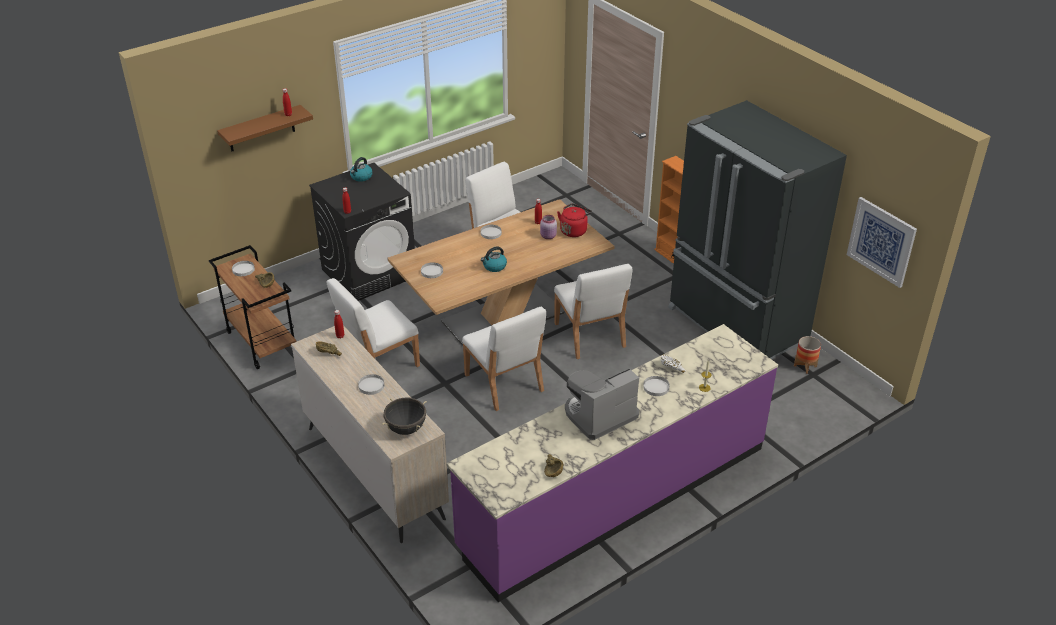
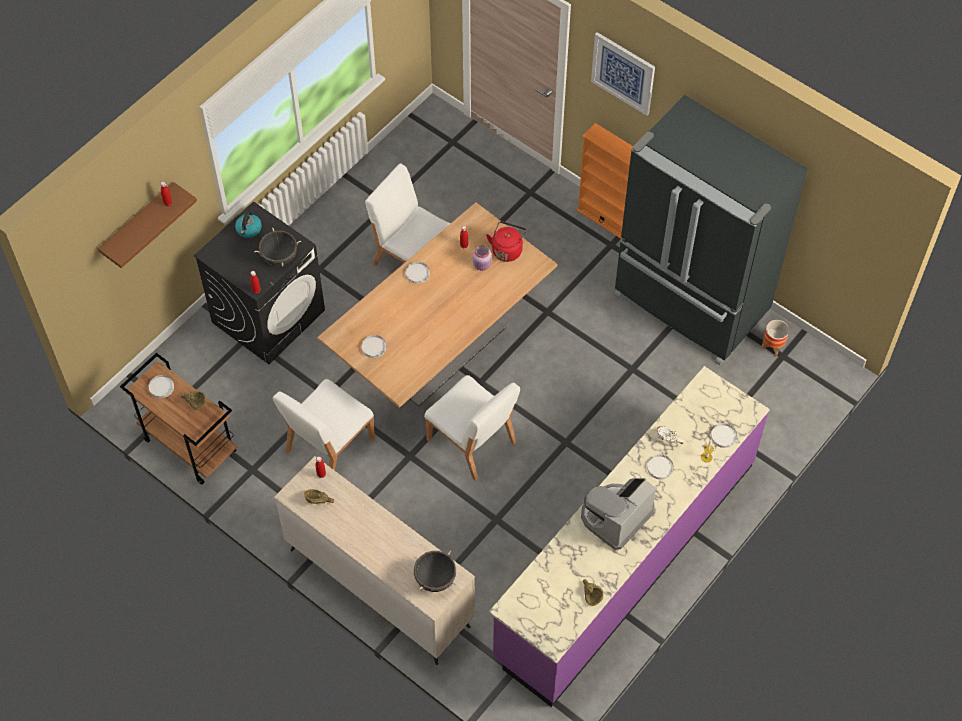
camera: 15 degrees left, 20 degrees up
(371, 385) = (380, 533): white plate -> white plate (723, 436)
(377, 196) = (279, 257): none -> black cooking pot
(494, 266) = (438, 324): kettle -> none
(589, 336) = (541, 355): white chair -> none
(881, 241) = (849, 245): picture -> picture (623, 73)

